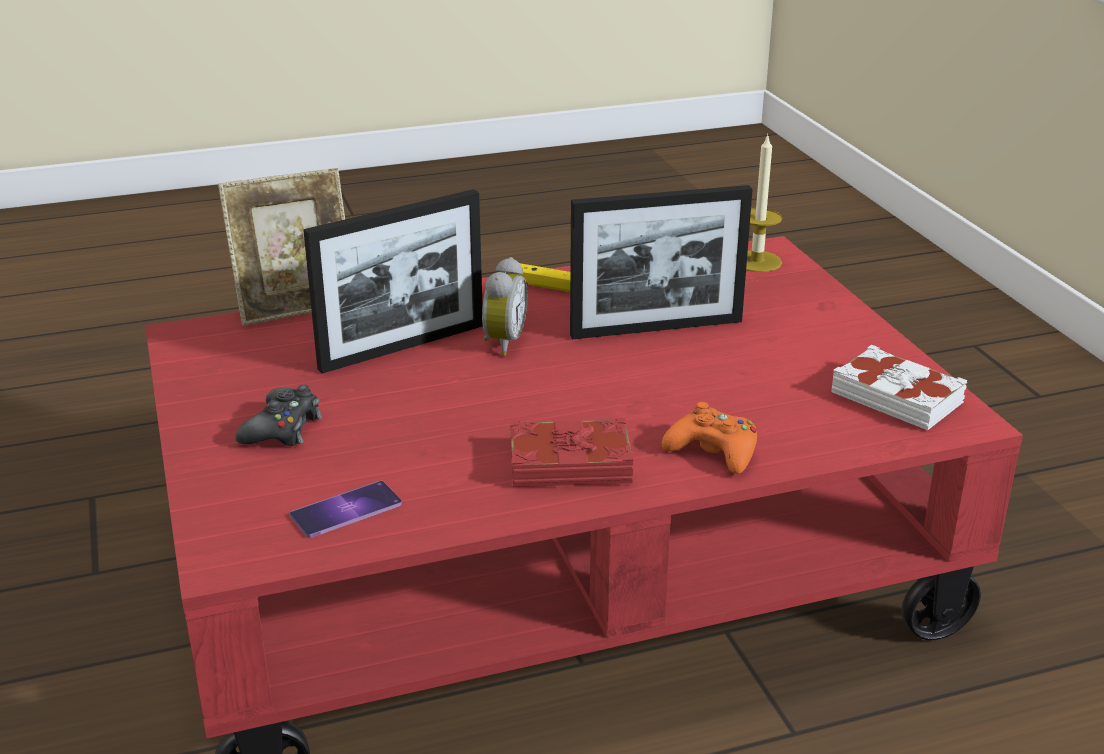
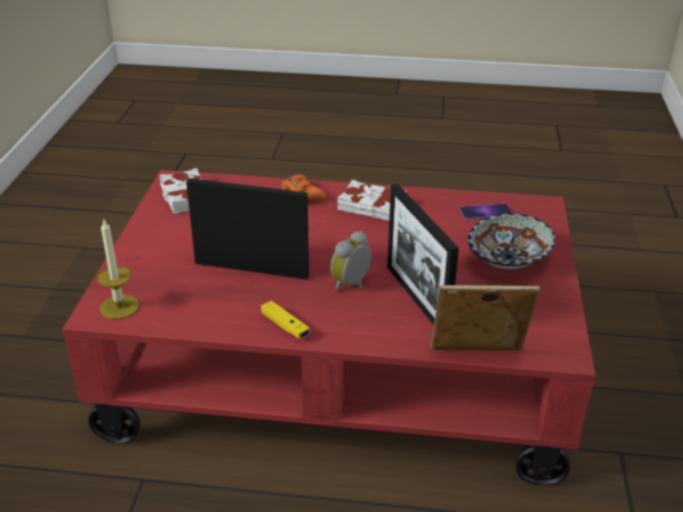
camera: 155 degrees left, 5 degrees up
(282, 429) = (507, 260): black game controller -> bowl
(402, 347) = (416, 299): picture frame -> picture frame turned 105 degrees counterclockwise
(569, 463) = (371, 207): red book -> white book

